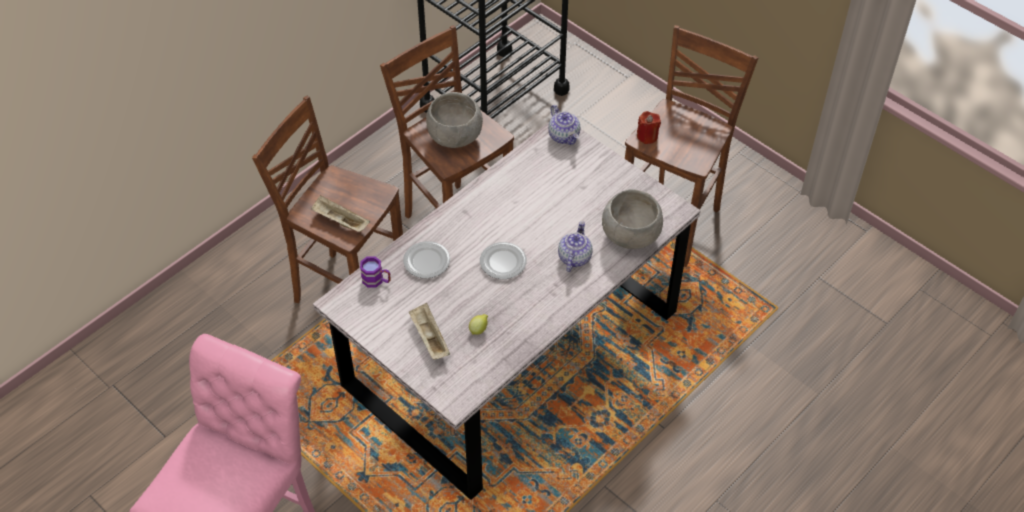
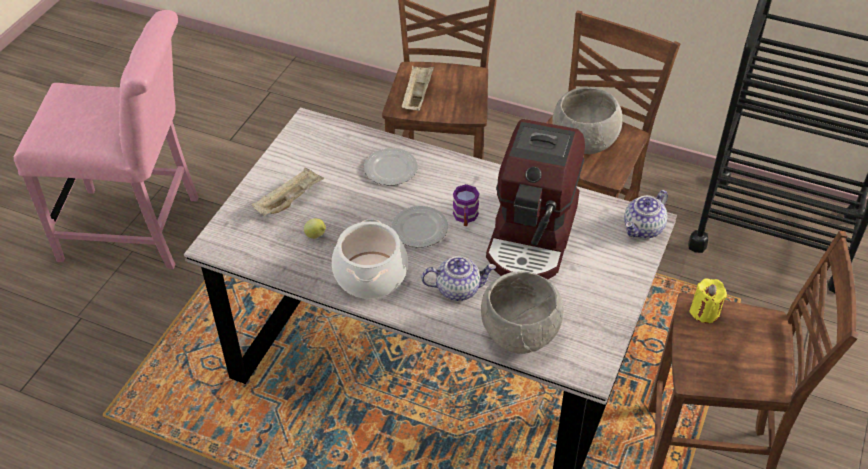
camera: 70 degrees right, 5 degrees down
(376, 280) = (348, 141): purple mug -> purple mug (465, 218)
(536, 306) = (370, 275): none -> cooking pot
(543, 198) = (533, 237): none -> coffee machine
(647, 136) = (704, 312): red candle -> yellow candle

